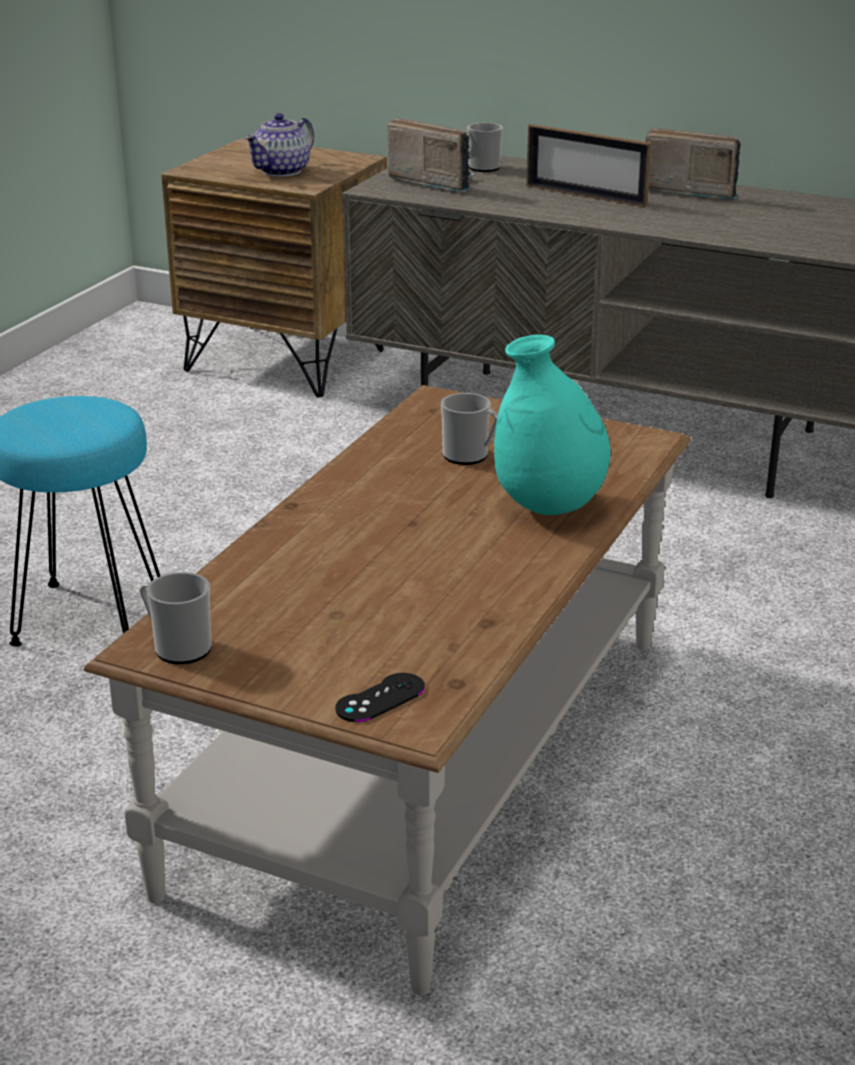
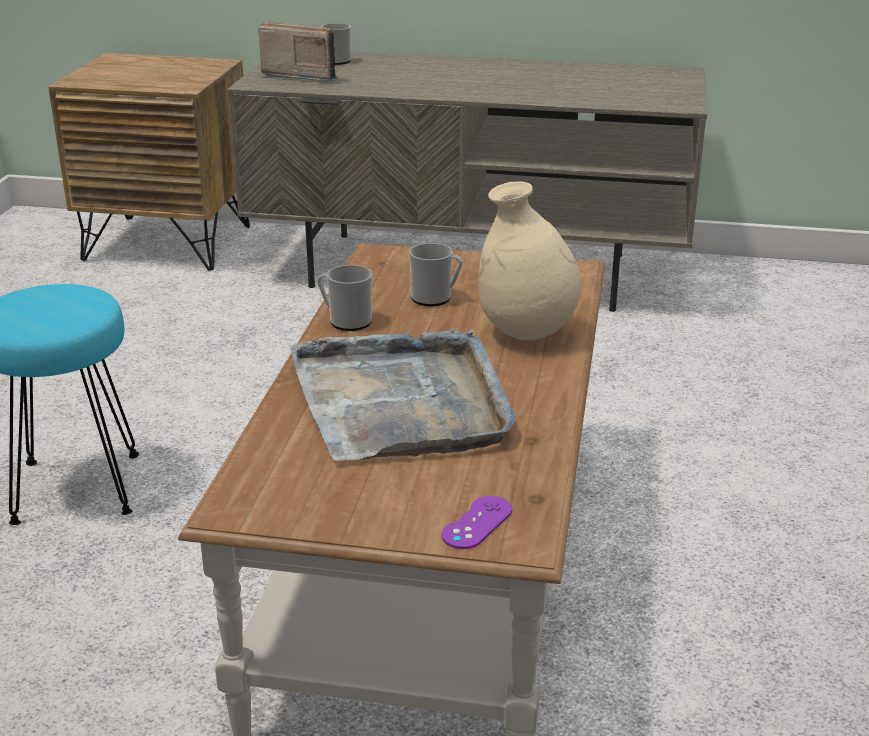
camera: 15 degrees left, 0 degrees up
(177, 647) = (263, 504): mug -> mug (346, 321)
(282, 171) = (158, 76): teapot -> none
(372, 564) = (402, 401): none -> grey tray
(380, 698) = (477, 523): black game controller -> purple game controller
(549, 507) = (526, 333): turquoise vase -> beige vase
(585, 195) = (434, 77): picture frame -> none
(689, 191) = (515, 67): radio -> none

